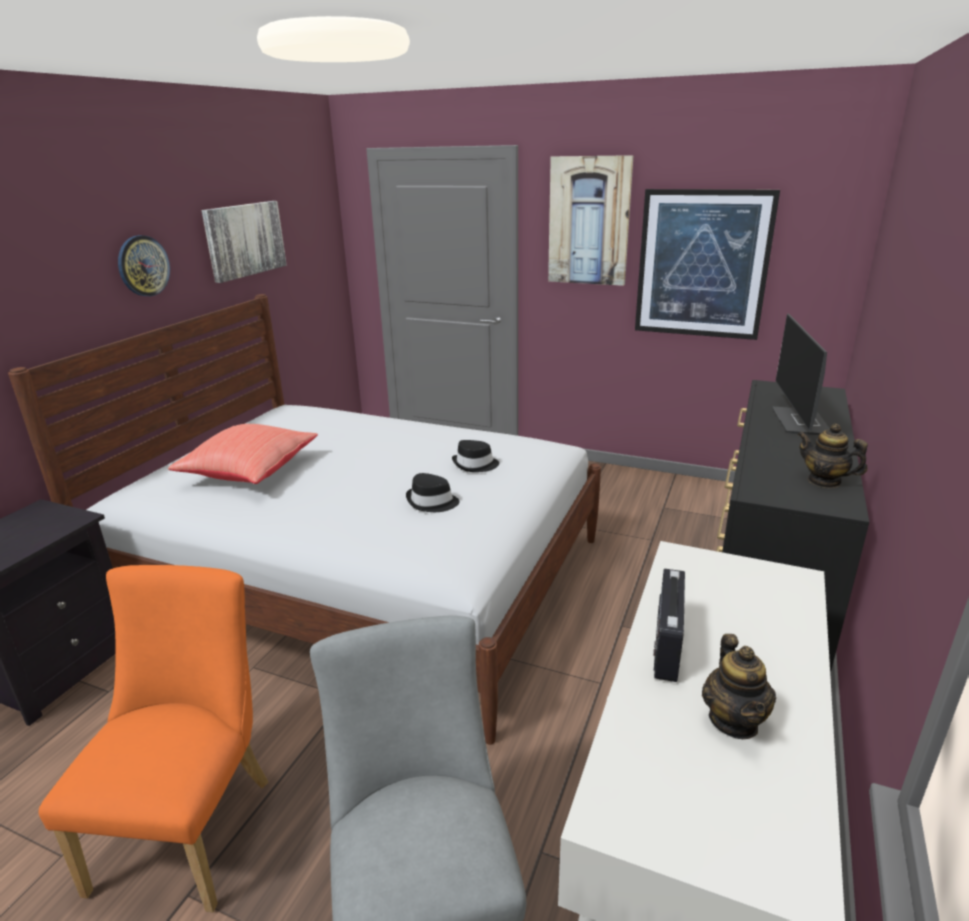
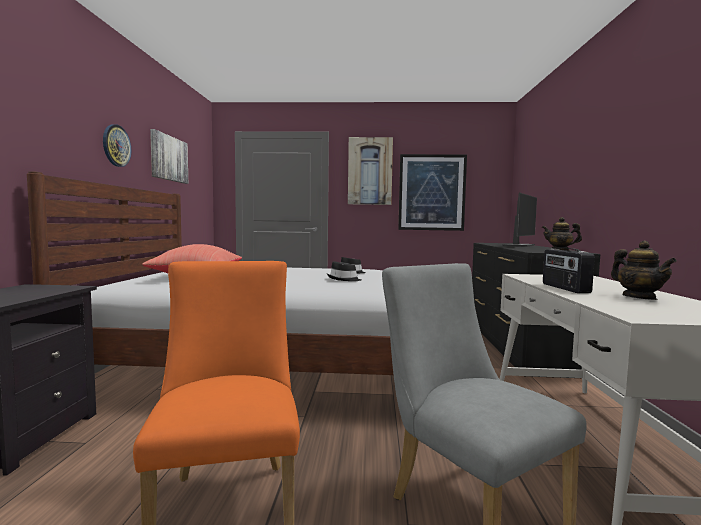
camera: 20 degrees left, 20 degrees down
(801, 423) = (519, 246): monitor -> monitor turned 135 degrees counterclockwise

